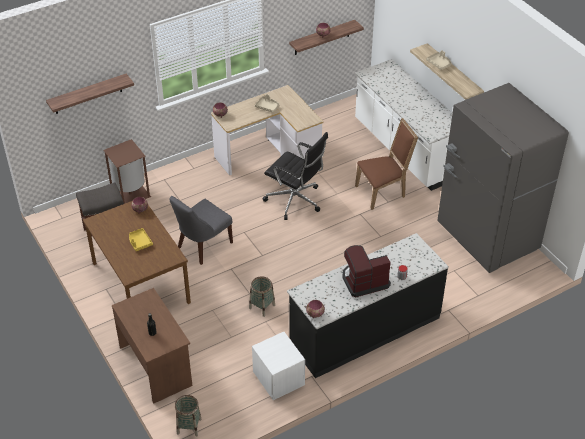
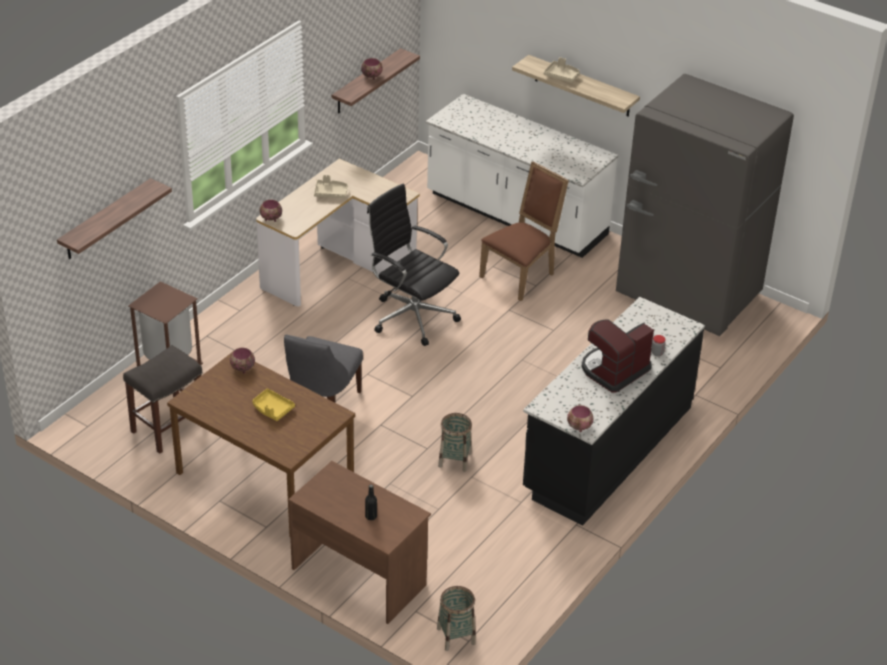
camera: 25 degrees left, 5 degrees down
(278, 379) = (536, 541): white nightstand -> none
(295, 201) = (412, 316): black office chair -> black office chair turned 150 degrees counterclockwise

